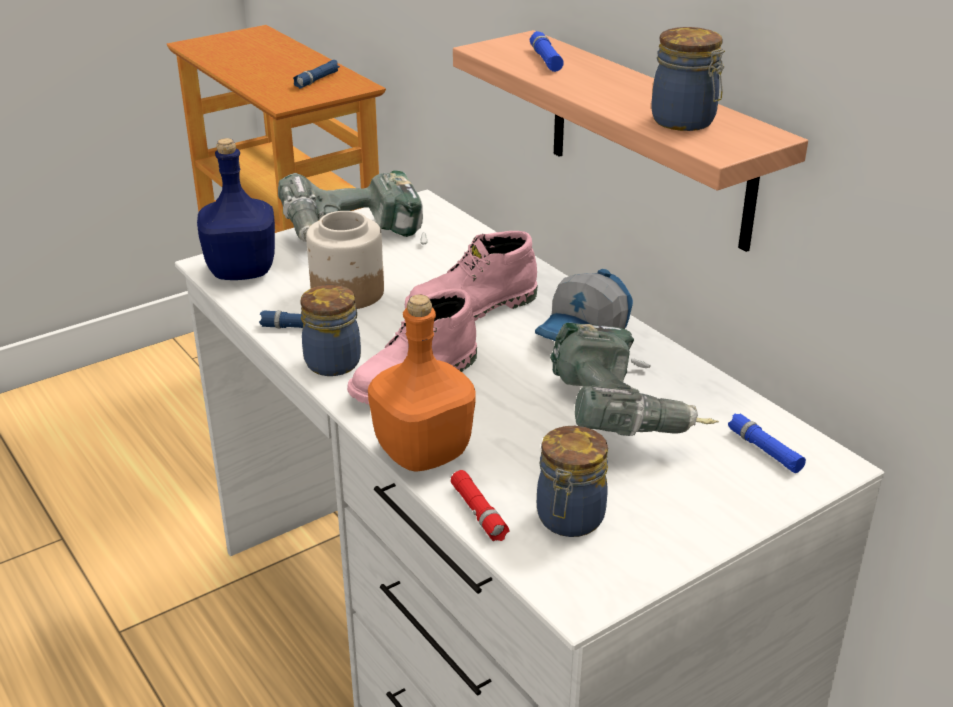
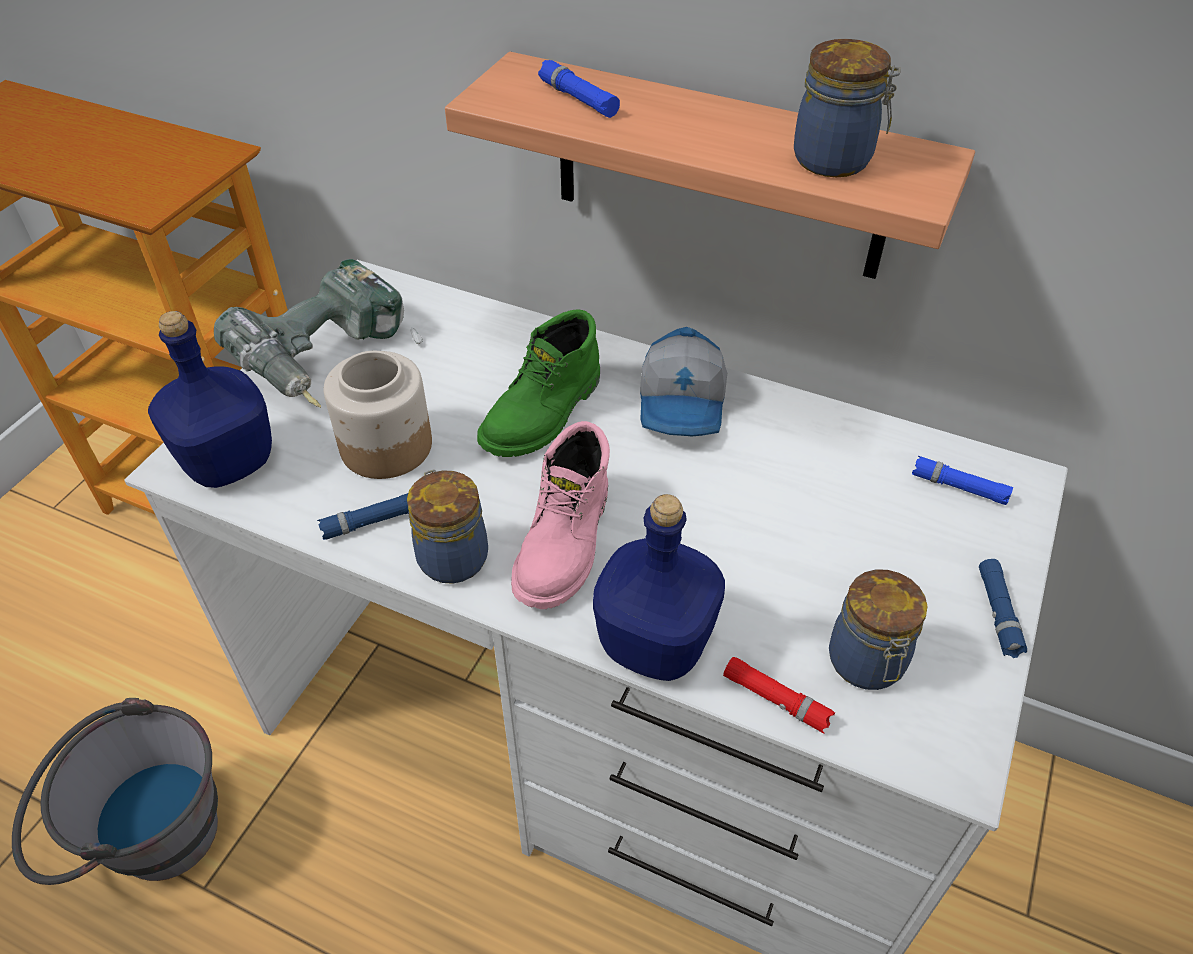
camera: 30 degrees left, 15 degrees up
(106, 582) = (146, 836): none -> grey bucket
(317, 80) = (159, 156): blue flashlight -> blue flashlight (998, 613)
(421, 453) = (654, 646): orange bottle -> blue bottle
(473, 308) = (544, 415): pink boot -> green boot
(622, 416) = (805, 501): power drill -> none

